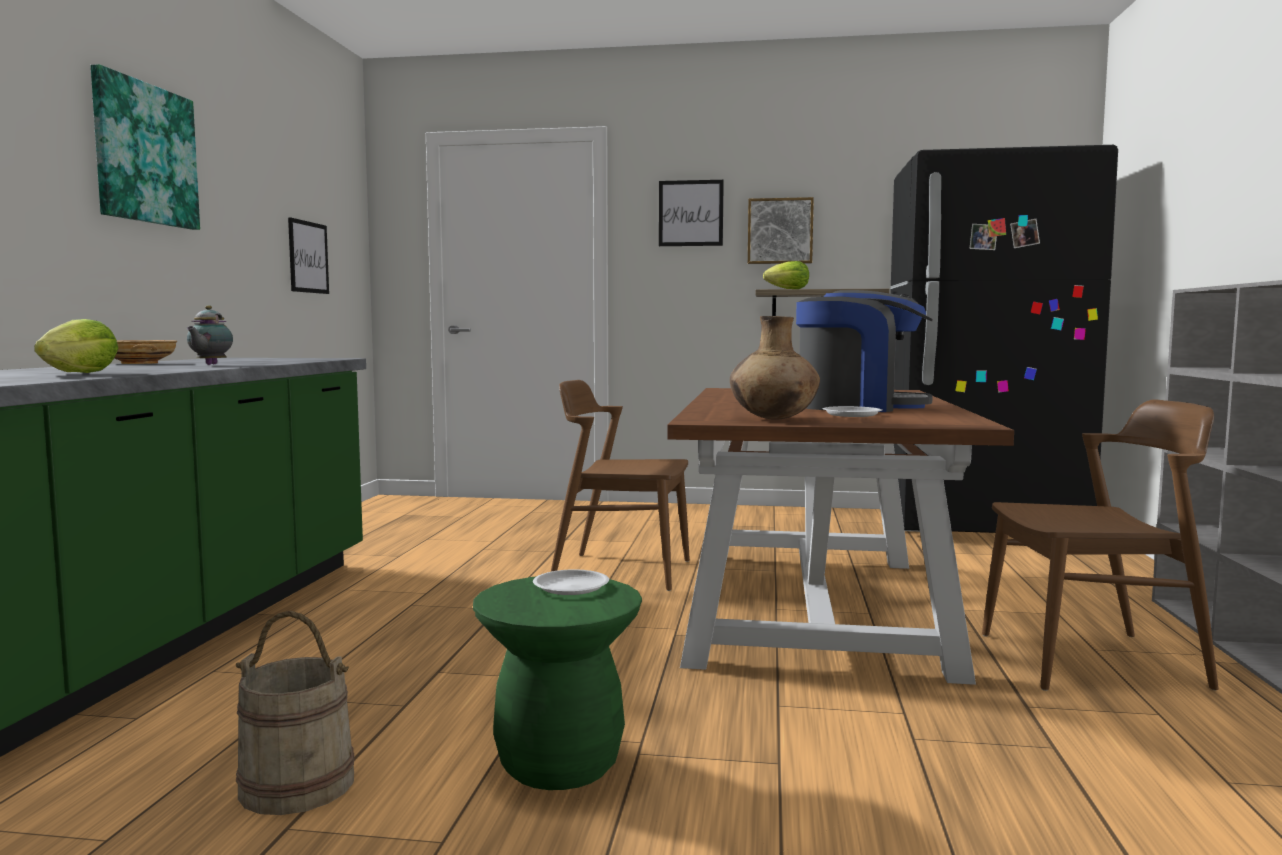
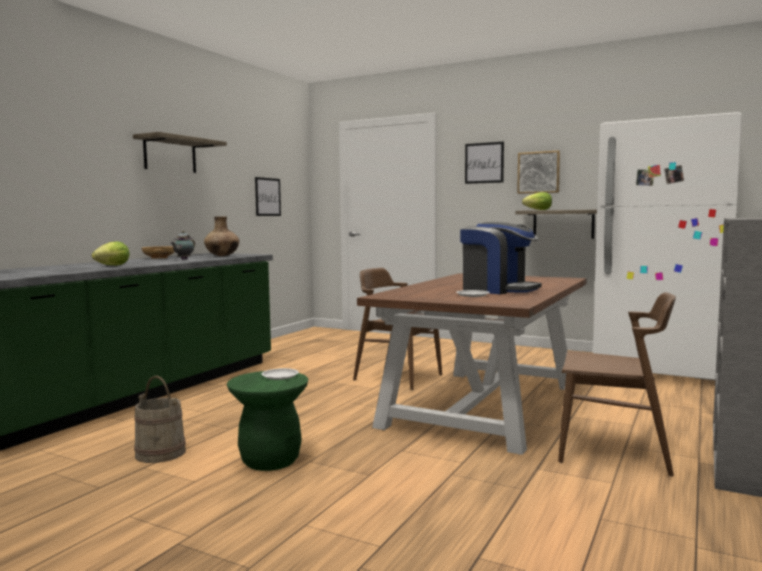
camera: 20 degrees right, 0 degrees up
(144, 154) = (170, 155): picture -> shelf
(773, 419) = (419, 296): brown vase -> brown vase (222, 256)
(980, 526) = (660, 369): black fridge -> white fridge

